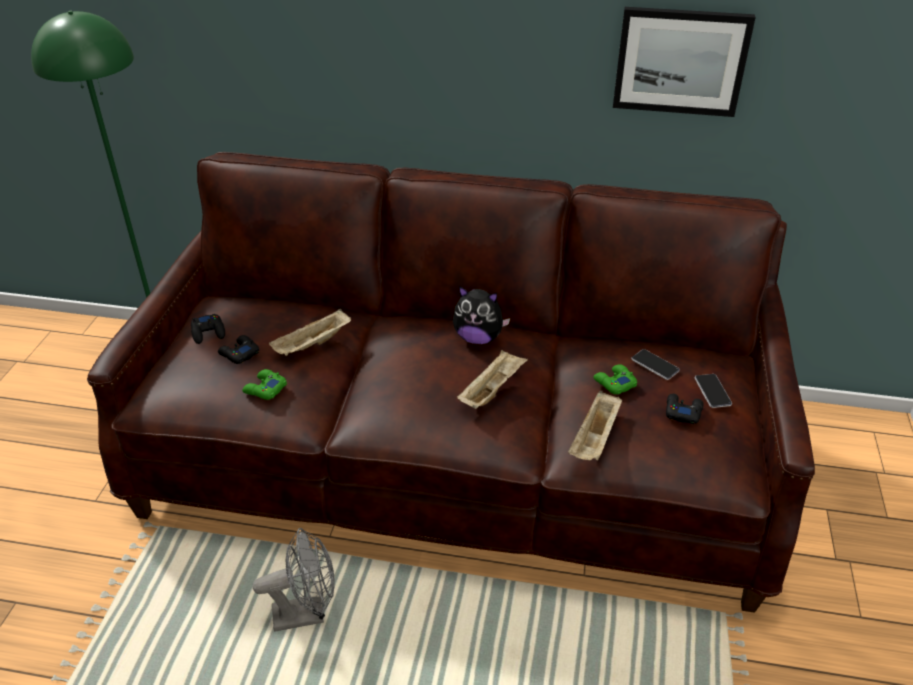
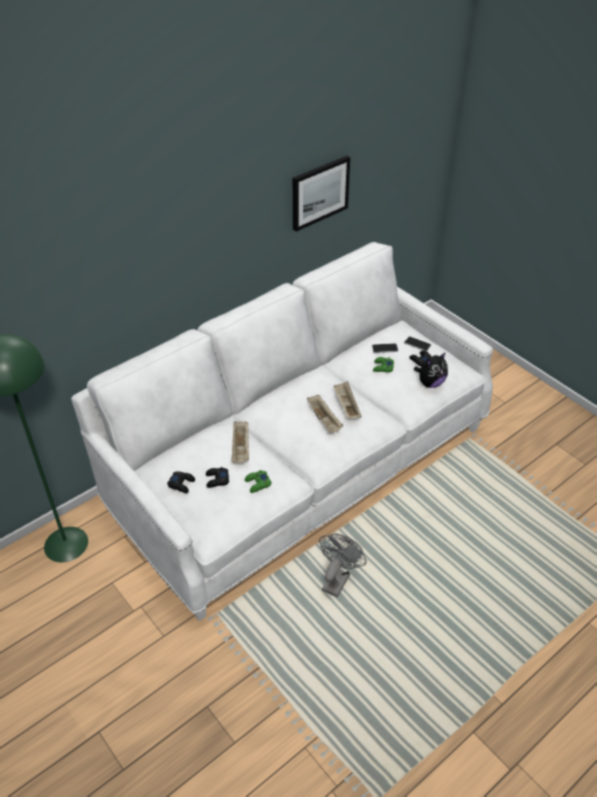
camera: 50 degrees left, 5 degrees up
(456, 458) = (298, 465): brown sofa -> white sofa
(478, 338) = (303, 389): plush toy -> plush toy (430, 383)
(595, 439) = (409, 395): beige tray -> beige tray (324, 420)

